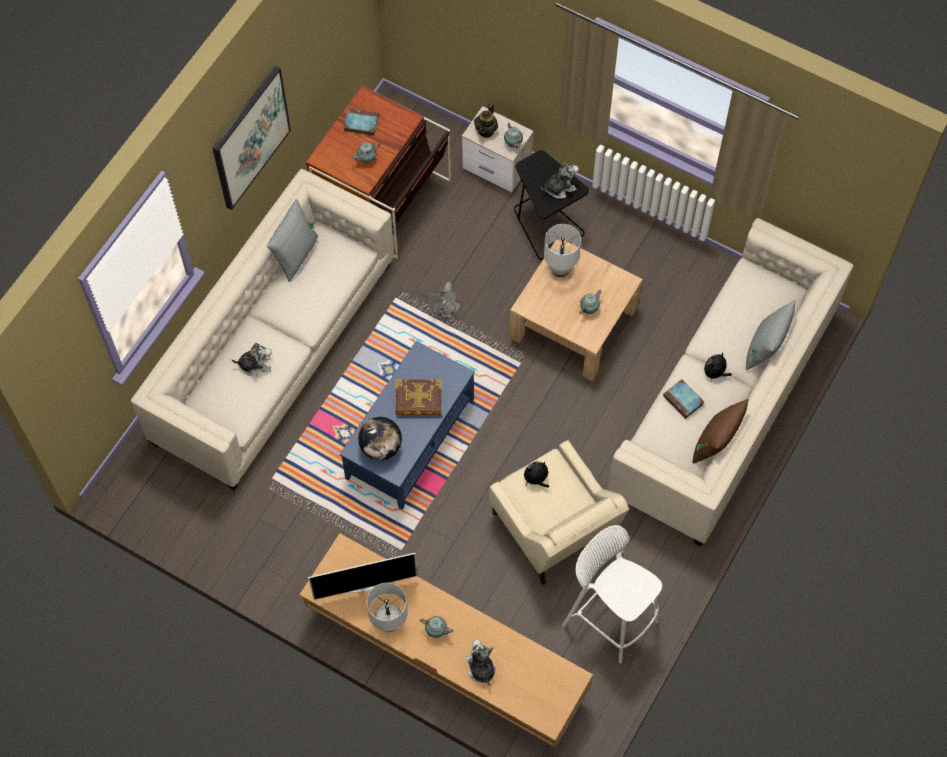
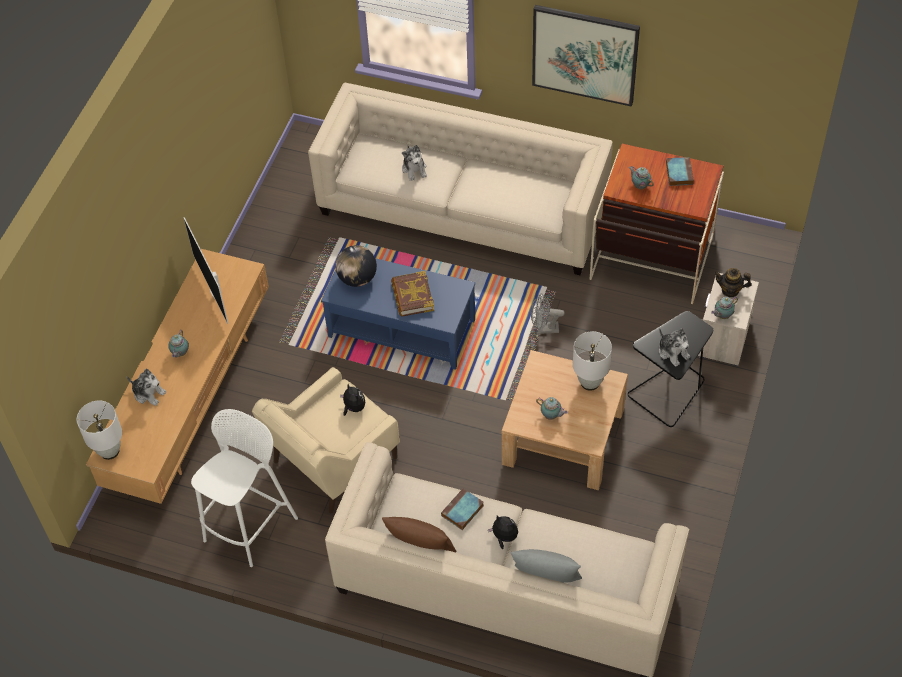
camera: 80 degrees right, 10 degrees down
(295, 255) = (535, 173): grey pillow -> none
(389, 622) = (184, 317): white table lamp -> white table lamp (109, 451)
(481, 668) = (148, 393): plush toy -> plush toy turned 60 degrees clockwise

